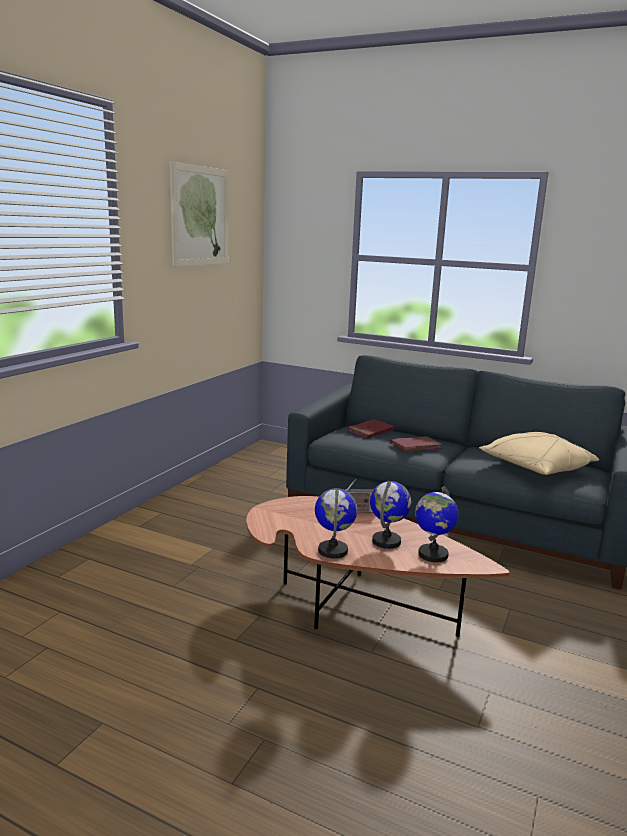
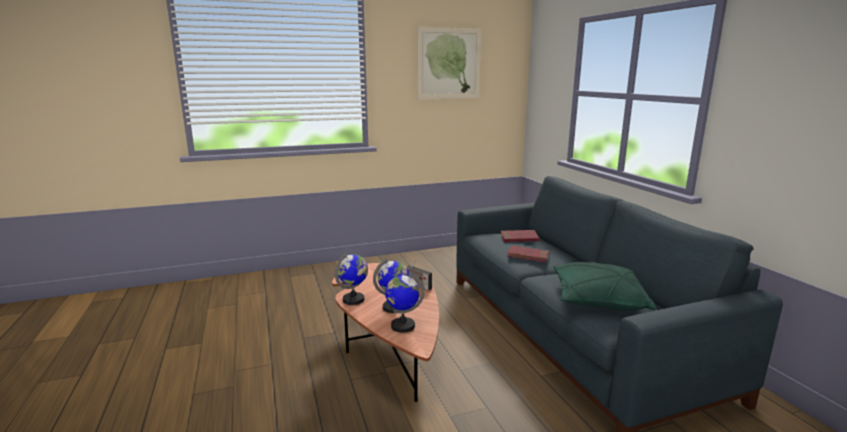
camera: 45 degrees right, 0 degrees up
(535, 468) = (597, 300): beige pillow -> green pillow

